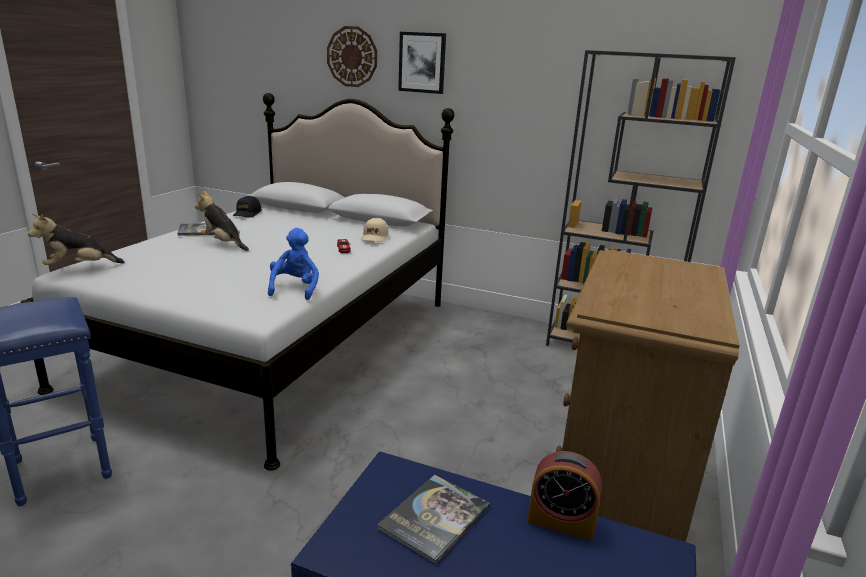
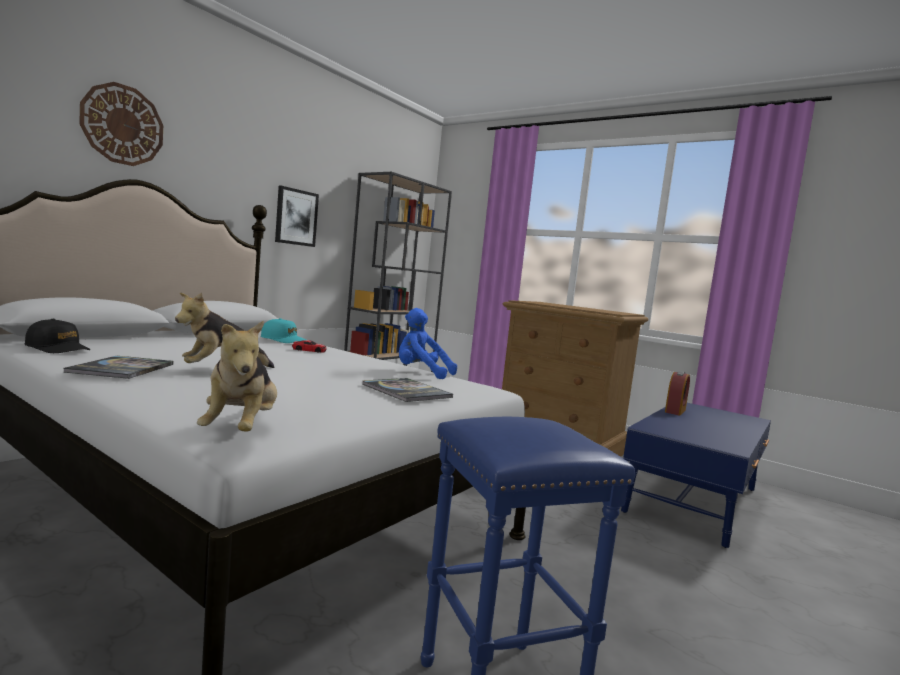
camera: 75 degrees left, 15 degrees down
(374, 237) = (283, 340): beige cap -> turquoise cap
(422, 62) = (219, 152): picture -> picture (296, 217)
(434, 517) = (687, 427): book -> book (406, 391)

